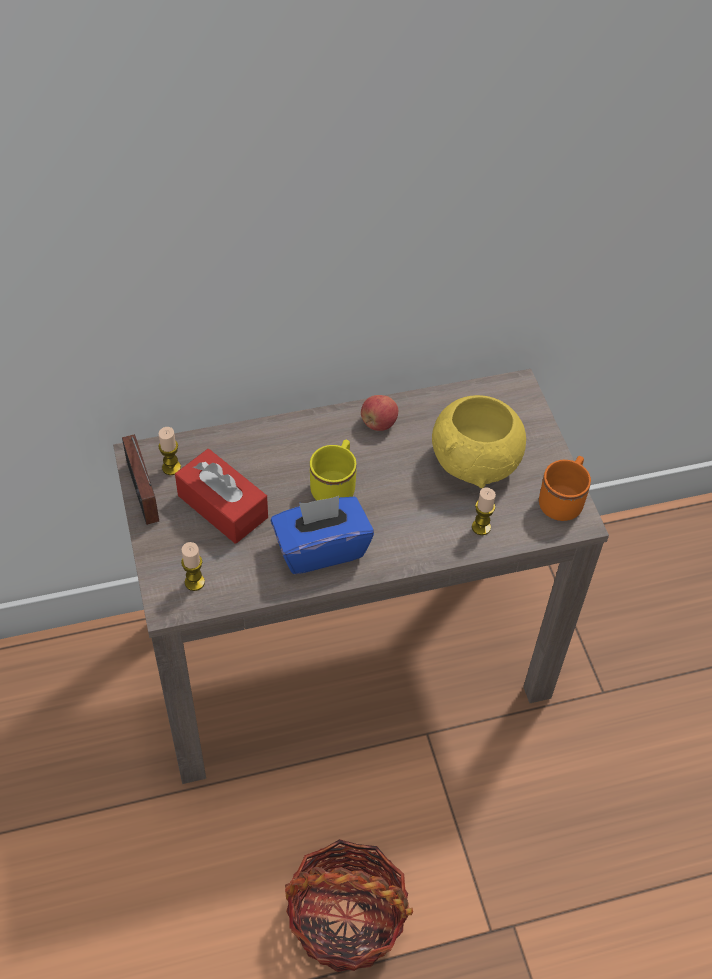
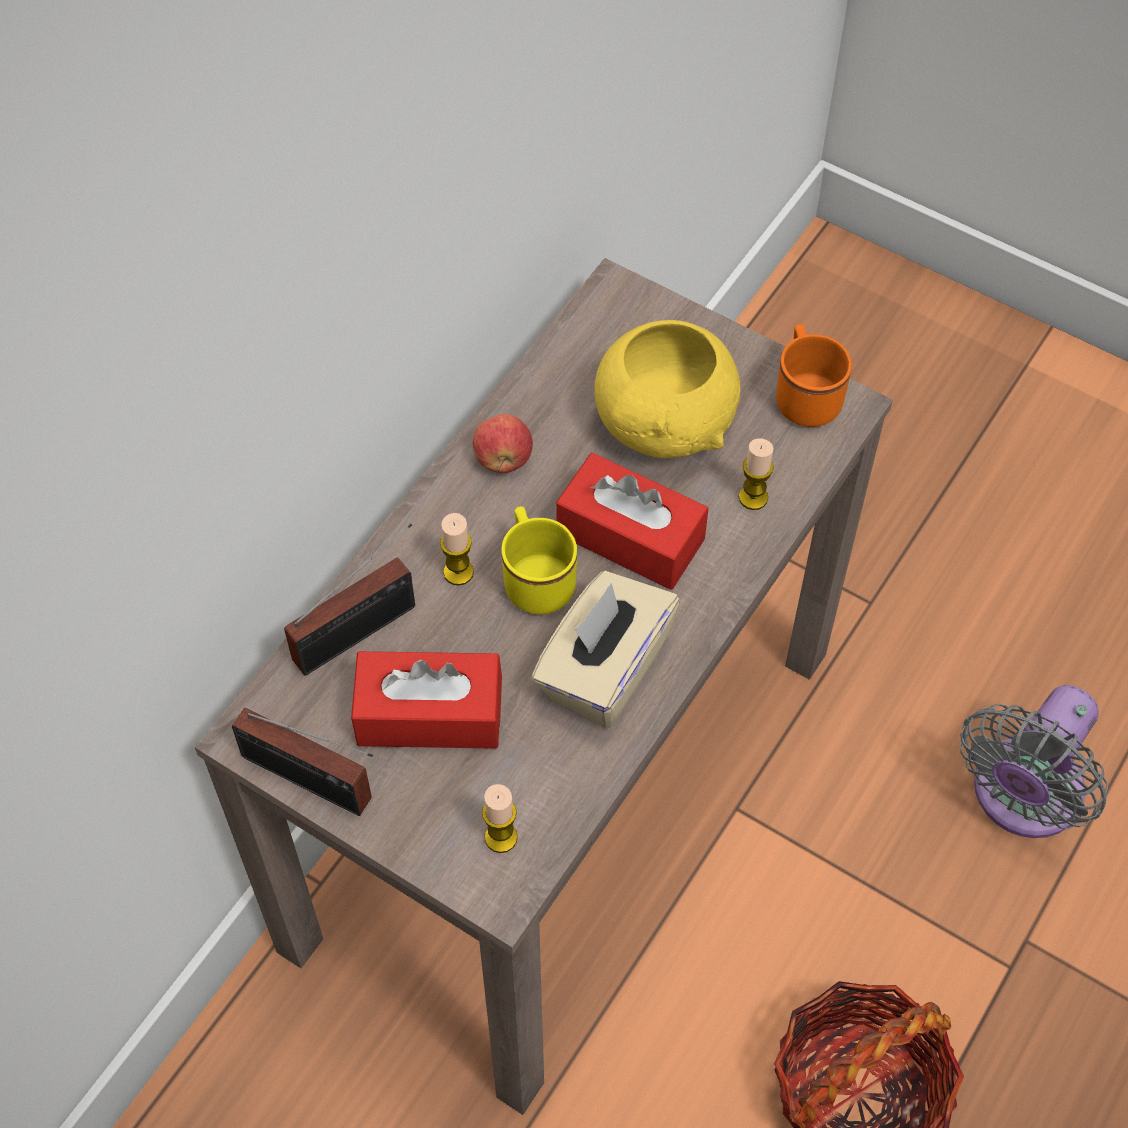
camera: 40 degrees left, 5 degrees up
(171, 467) = (308, 716): candle -> candle (458, 572)
(233, 450) = (362, 630): none -> radio
(321, 548) = (604, 670): blue tissue box -> beige tissue box
(400, 500) = (630, 536): none -> red tissue box
(586, 854) = (1021, 797): none -> grey fan

